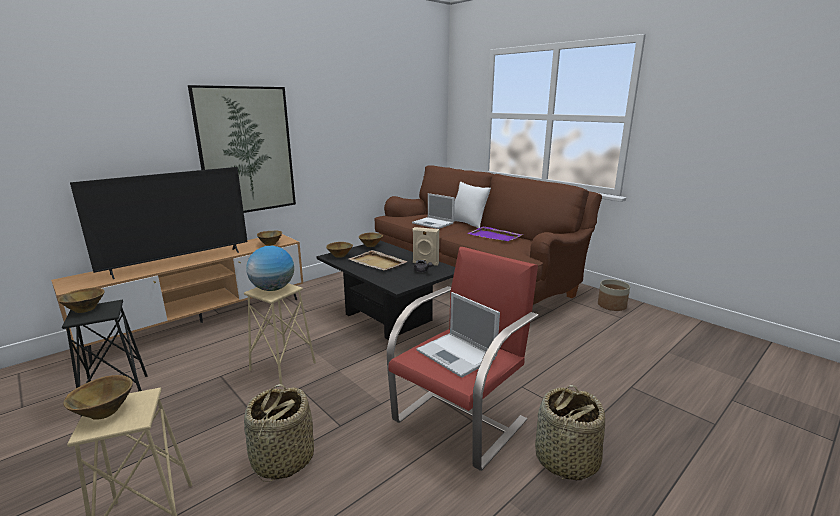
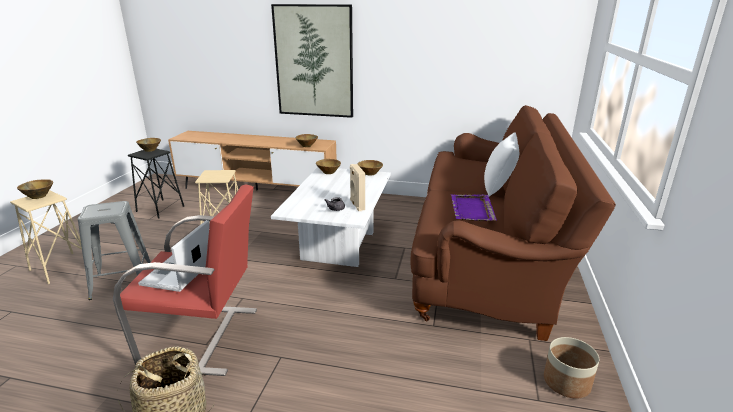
camera: 55 degrees right, 5 degrees up
(178, 262) = (241, 140): television -> none
(273, 289) = (216, 174): globe -> none
(282, 459) = (122, 282): basket -> grey stool
(378, 263) = (331, 188): beige tray -> none
(388, 317) = (338, 245): black coffee table -> white coffee table
(433, 223) = (461, 174): laptop -> none

